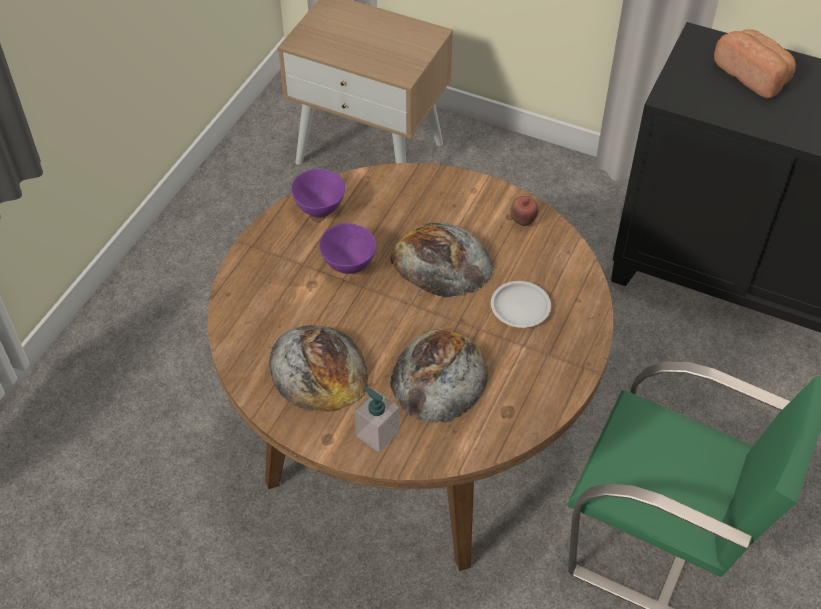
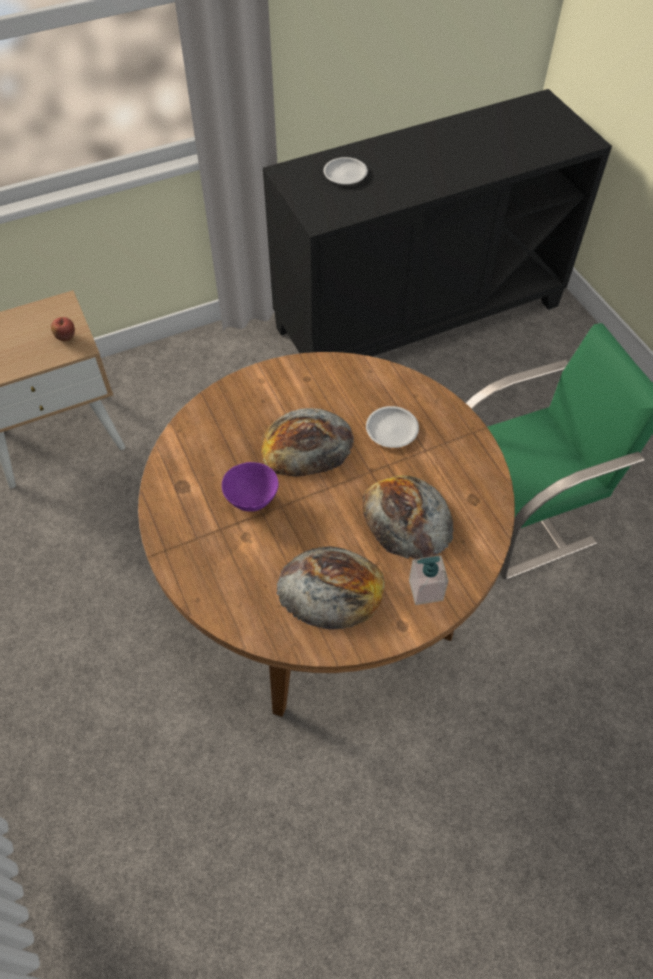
camera: 50 degrees left, 5 degrees up
(320, 210) = (178, 481): purple bowl -> none
(522, 221) = (318, 375): apple -> apple (66, 338)
(753, 75) = (345, 174): bread -> white plate

